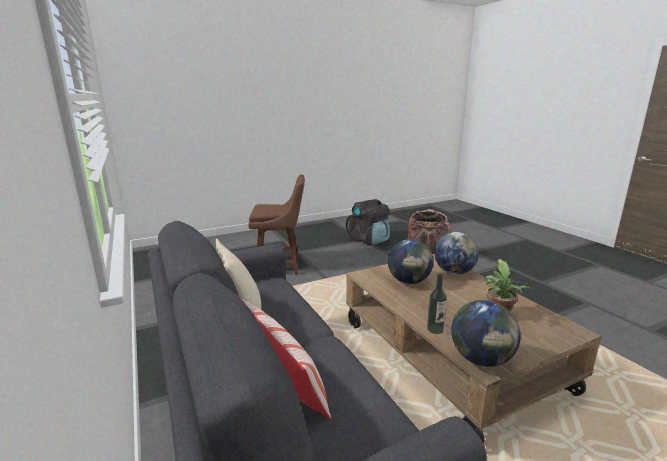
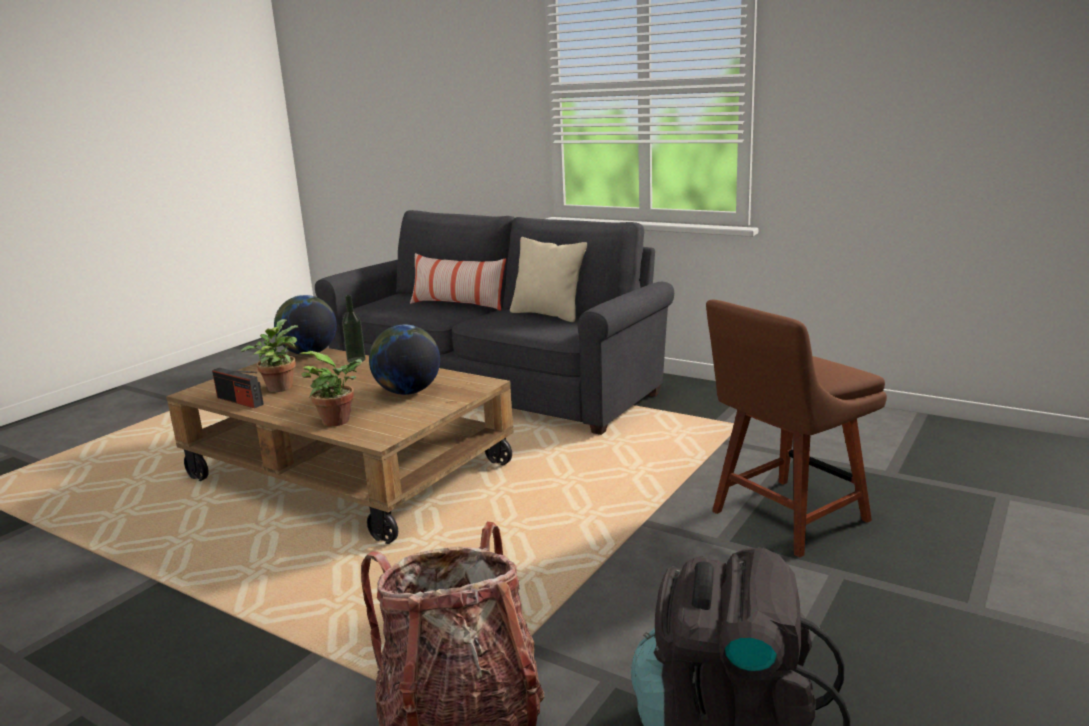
camera: 150 degrees right, 0 degrees up
(454, 272) = (340, 421): globe -> potted plant
(526, 307) = (240, 401): none -> radio

